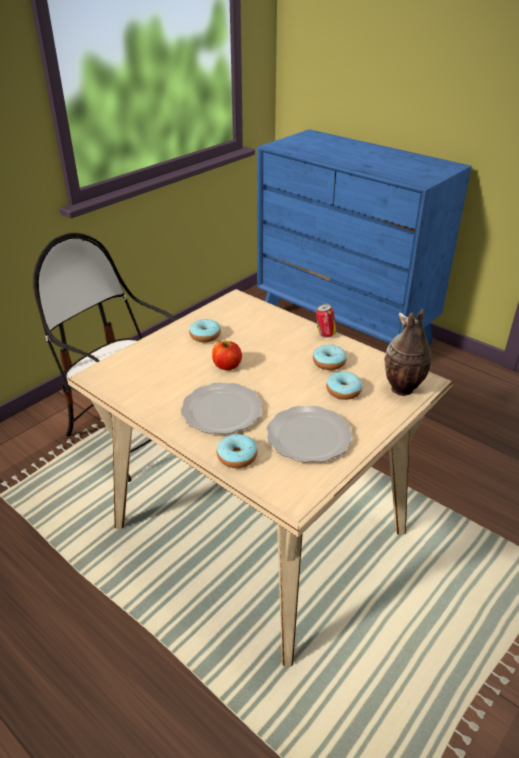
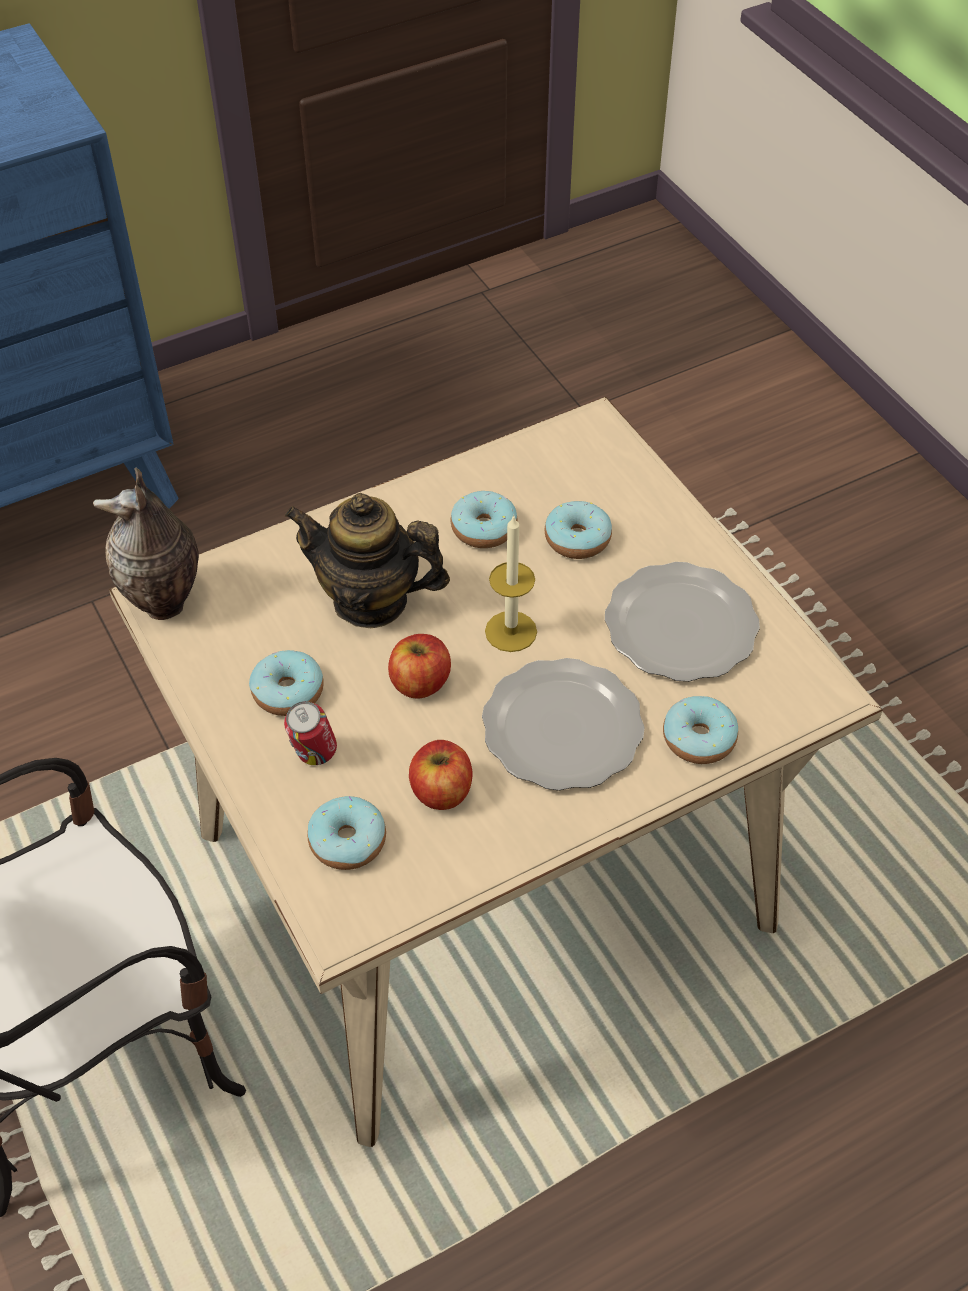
camera: 70 degrees left, 15 degrees up
(136, 367) = (348, 841): none -> donut
(170, 384) = (441, 791): none -> apple
(265, 343) = (371, 600): none -> teapot
(271, 383) = (511, 631): none -> candle
(325, 334) = (388, 502): can -> can (314, 755)
(402, 389) = (605, 464): vase -> vase (165, 604)

